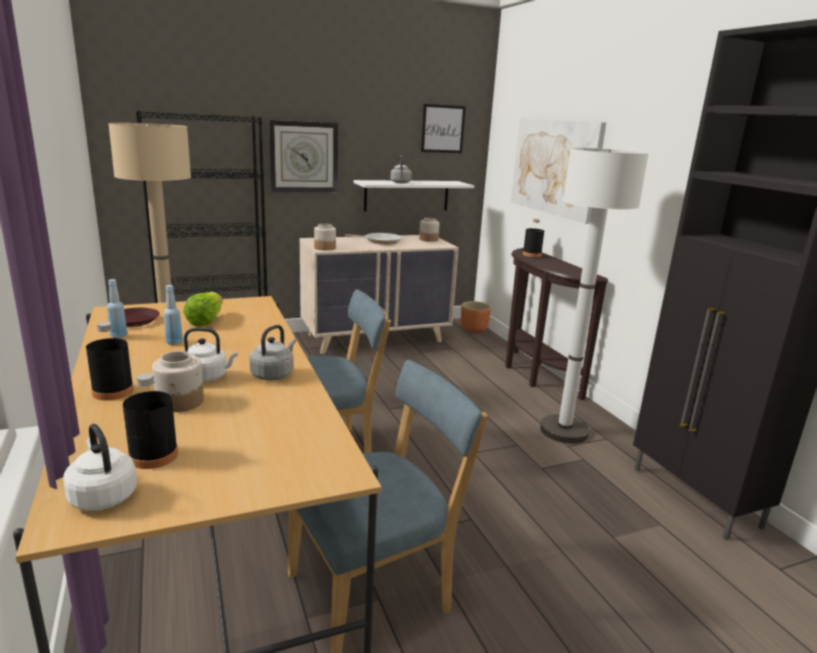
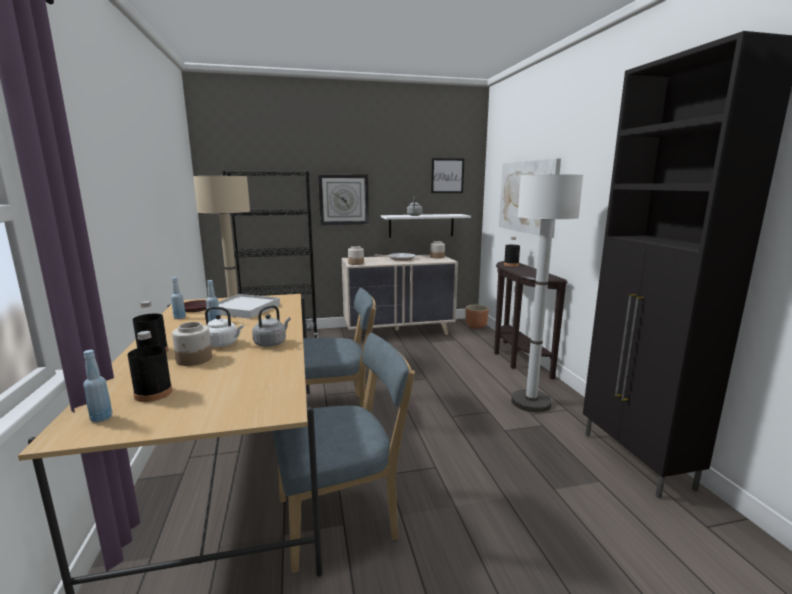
camera: 10 degrees right, 5 degrees down
(102, 496) = (101, 418): white kettle -> blue bottle
(205, 321) = (244, 309): lettuce -> white tray

